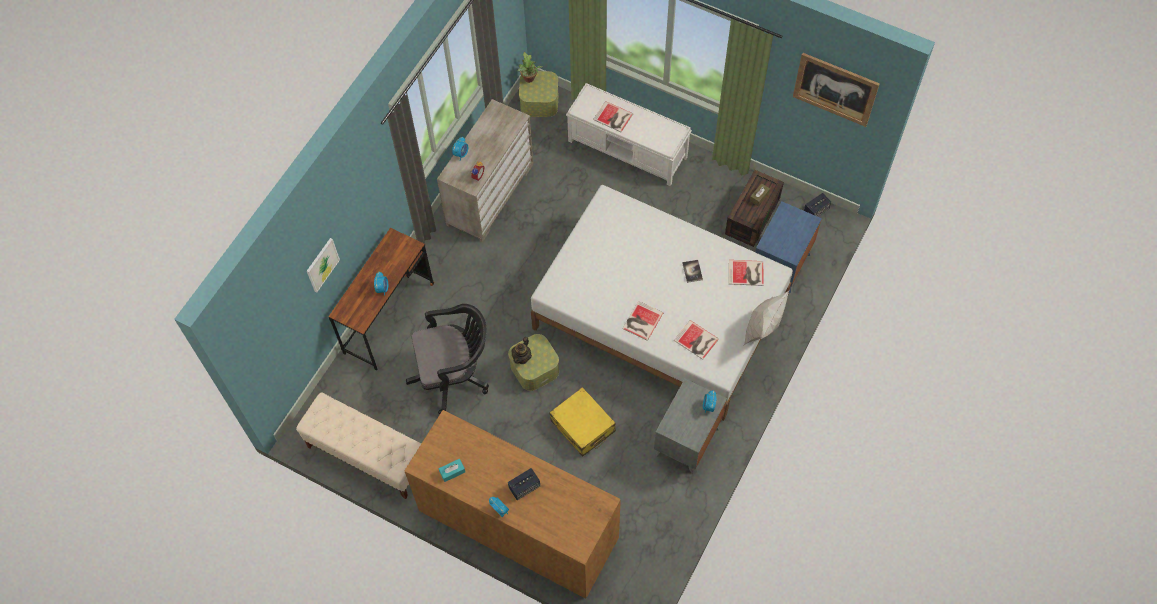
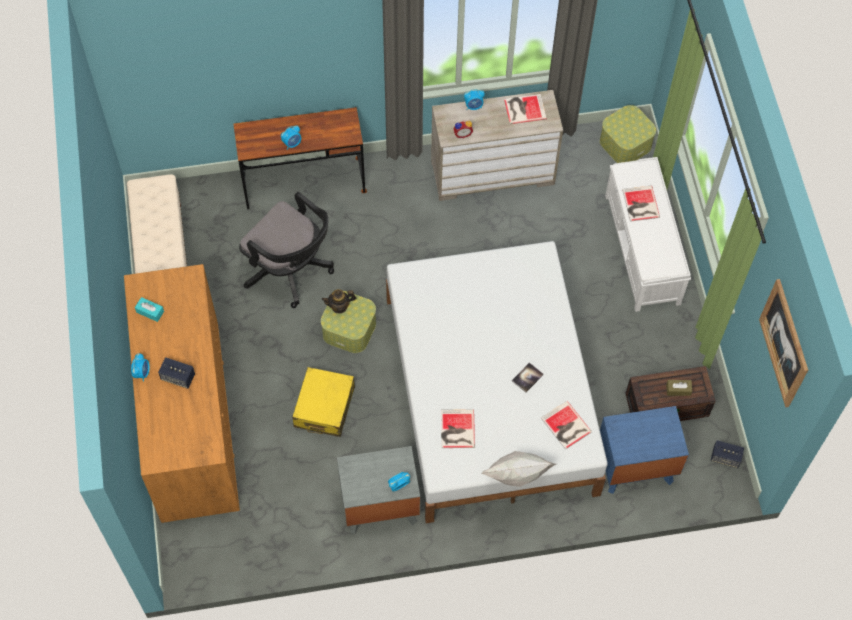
camera: 50 degrees right, 0 degrees up
(322, 264) = (246, 71): picture -> none
(529, 79) = (629, 115): potted plant -> none
(641, 321) = (438, 370): book -> book (523, 108)

